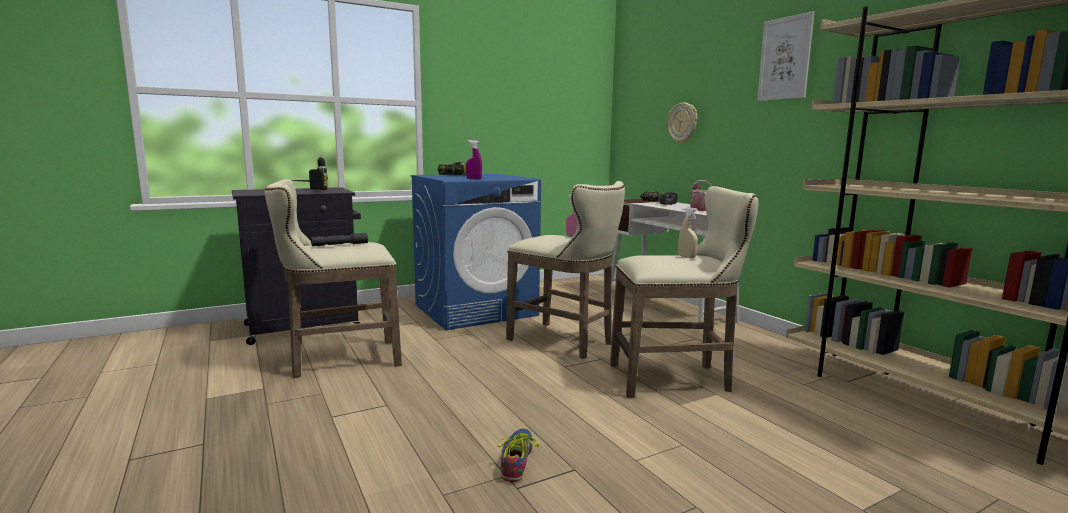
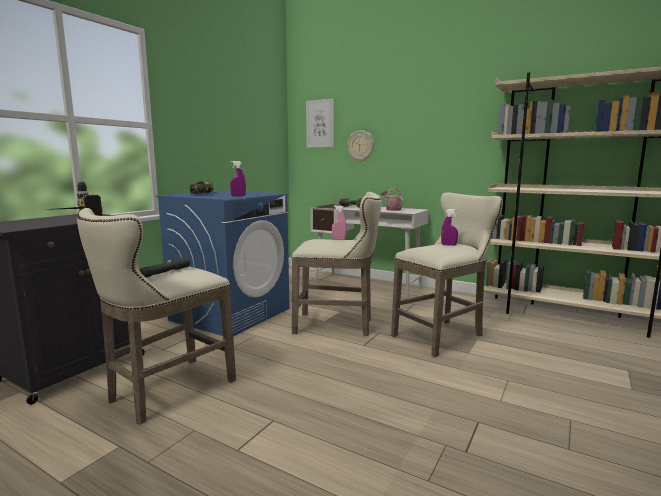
camera: 30 degrees left, 0 degrees up
(516, 460) = (435, 429): shoe -> none
(686, 257) = (448, 245): beige spray bottle -> purple spray bottle
(785, 58) = (445, 102): picture -> picture (320, 123)

